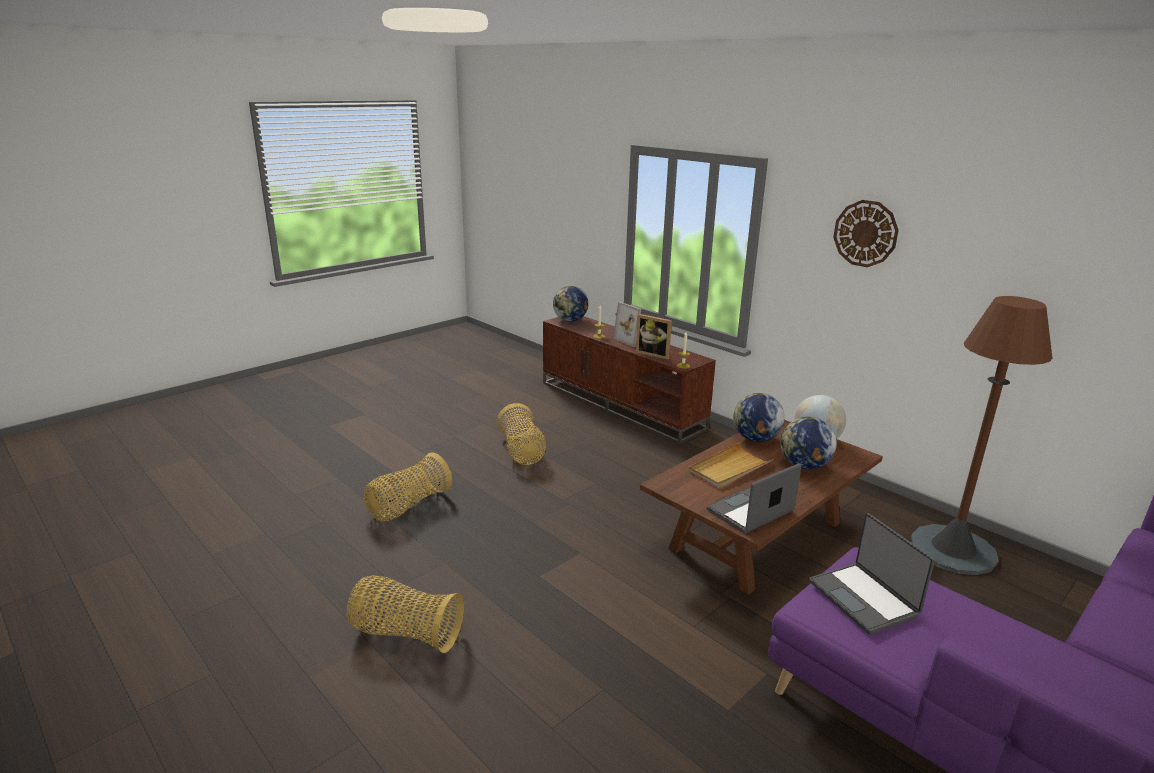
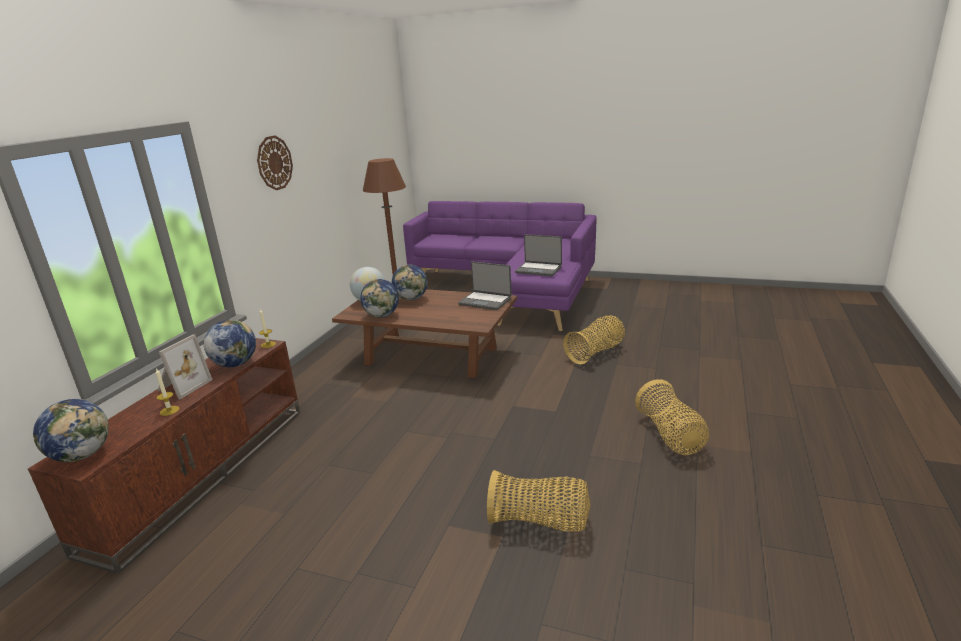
camera: 115 degrees left, 0 degrees up
(522, 451) = (368, 497): basket -> basket (596, 352)
(654, 354) = (235, 364): picture frame -> globe
(729, 468) = (436, 314): beige tray -> none
(864, 598) = (539, 269): laptop -> laptop turned 75 degrees clockwise

